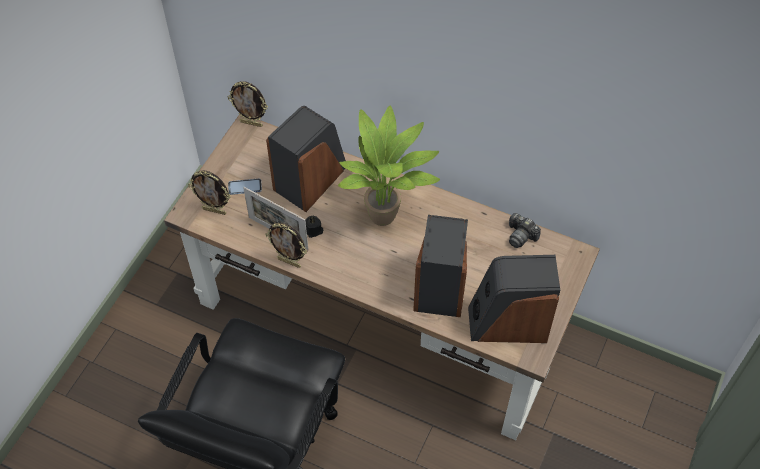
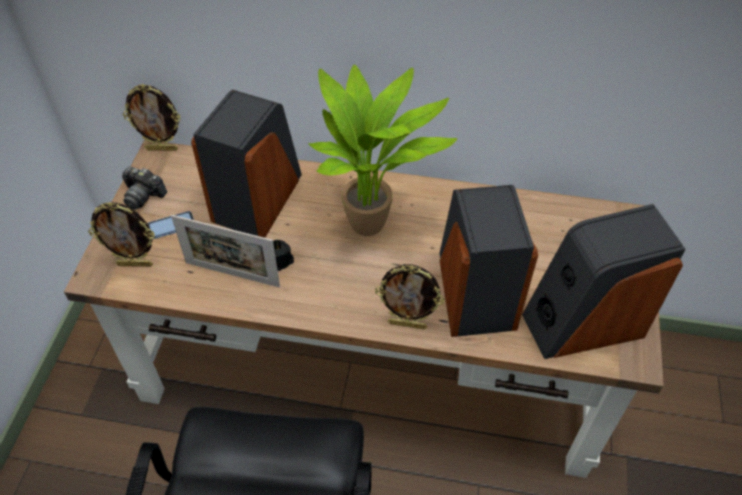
camera: 15 degrees left, 5 degrees down
(289, 262) = (258, 309): picture frame -> picture frame (407, 324)
(521, 236) = (550, 211): camera -> camera (143, 195)

